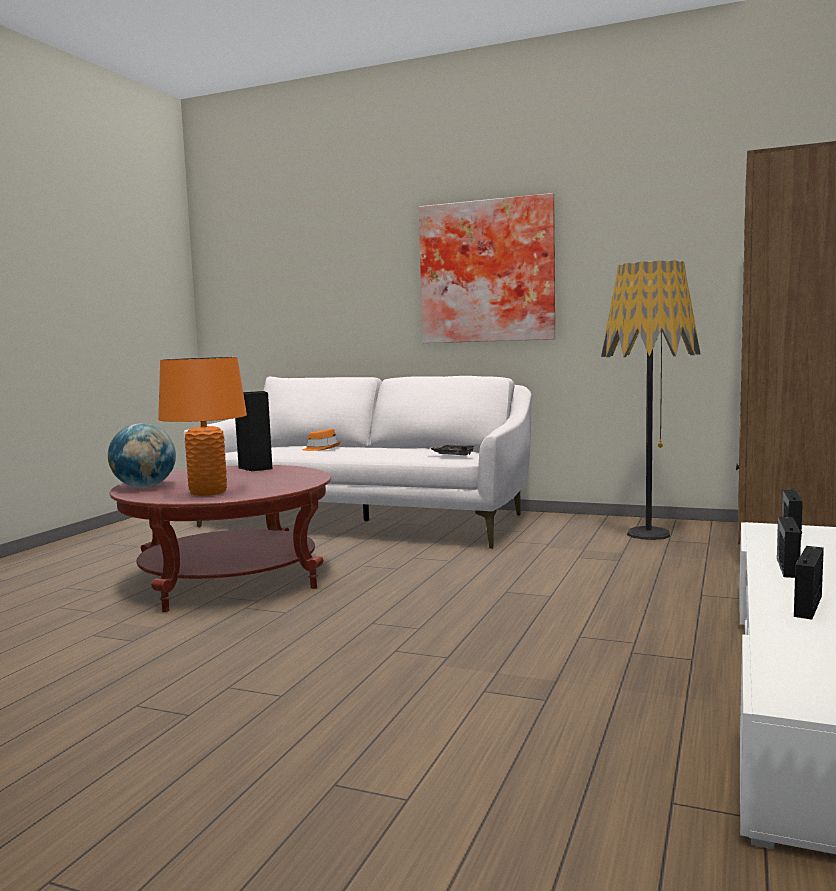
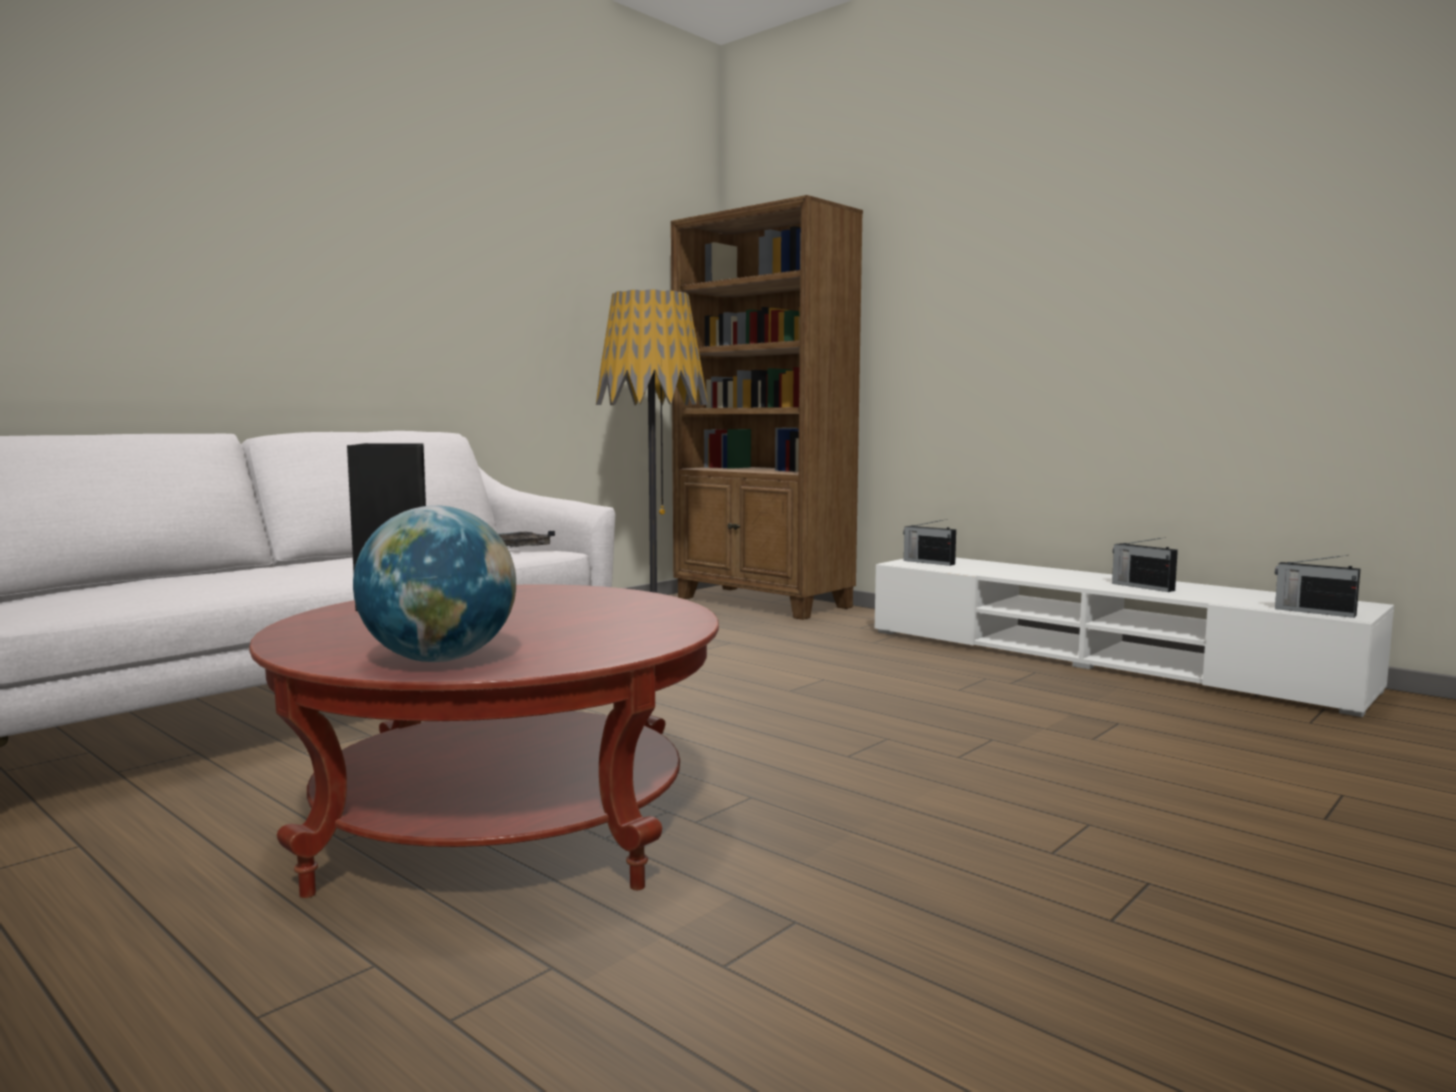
camera: 70 degrees left, 0 degrees up
(208, 492) = (609, 630): orange table lamp -> none
(322, 448) = (254, 573): orange hat -> none
(487, 272) = (385, 267): picture -> none
(787, 567) = (1037, 576): radio -> radio (1313, 612)

